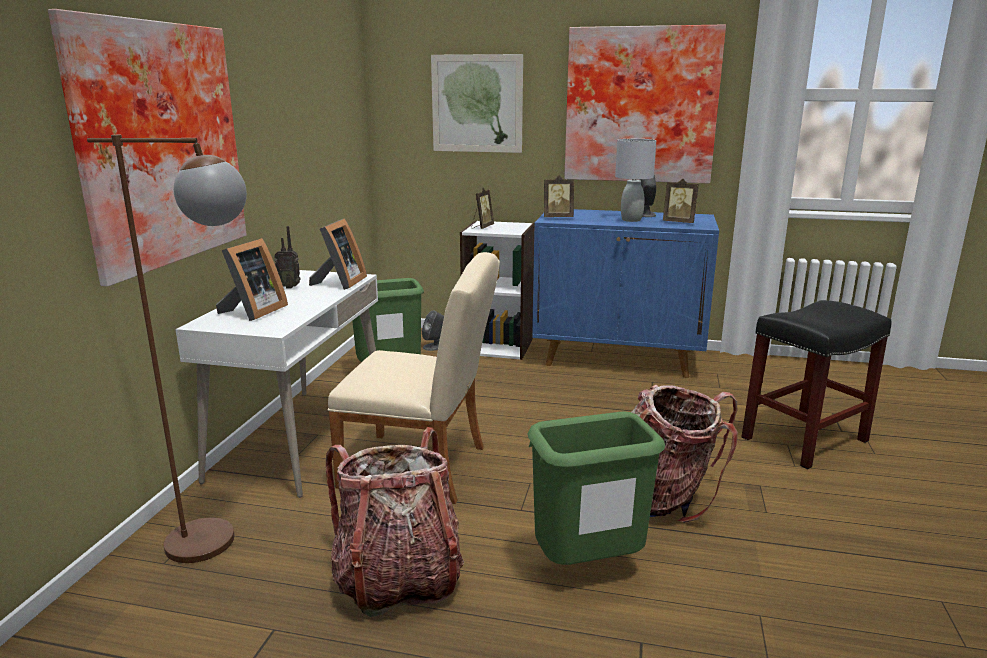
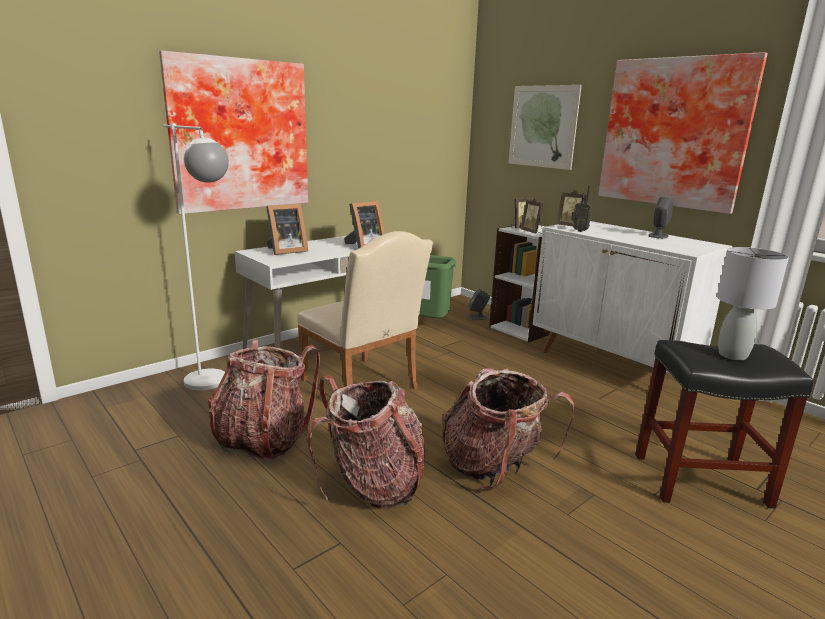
camera: 35 degrees right, 0 degrees up
(224, 542) = (214, 385): brown floor lamp -> white floor lamp
(288, 287) = (332, 242): radio -> radio (579, 231)
(588, 569) = (373, 485): green trash can -> backpack
(619, 359) = (612, 364): blue cabinet -> white cabinet
(631, 220) = (631, 237): grey table lamp -> grey table lamp (733, 355)
(679, 222) = (673, 246): picture frame -> picture frame (532, 232)

